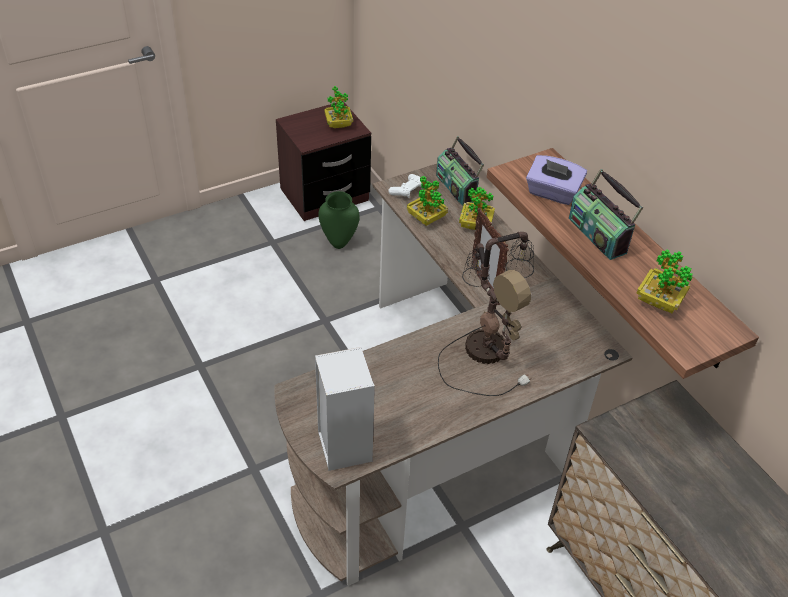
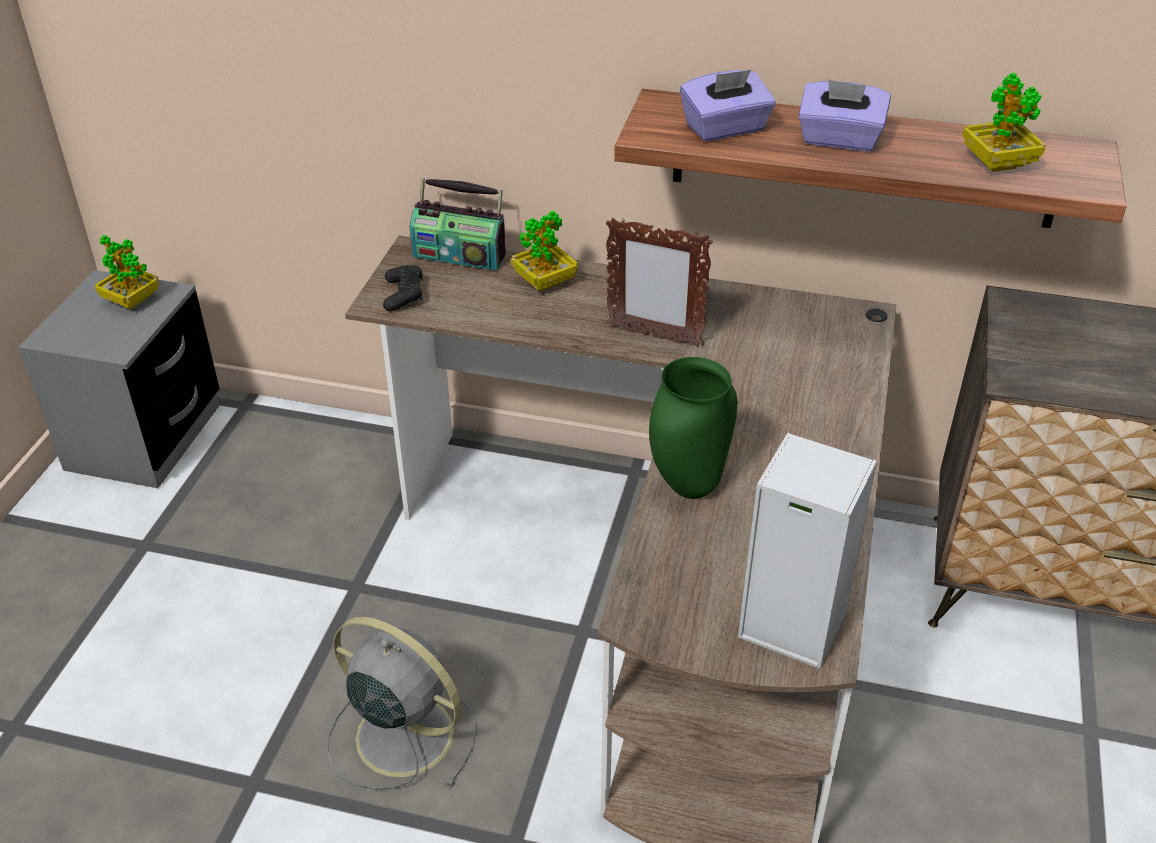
camera: 45 degrees left, 5 degrees down
(268, 392) = (400, 733): none -> grey fan
(324, 195) = (145, 437): brown nightstand -> grey nightstand
(339, 243) = (247, 481): green vase -> green vase (686, 485)
(407, 190) = (404, 295): white game controller -> black game controller
(426, 218) = (476, 310): potted plant -> none
(485, 346) = (755, 396): table lamp -> none
(598, 235) = (839, 140): radio -> purple tissue box

